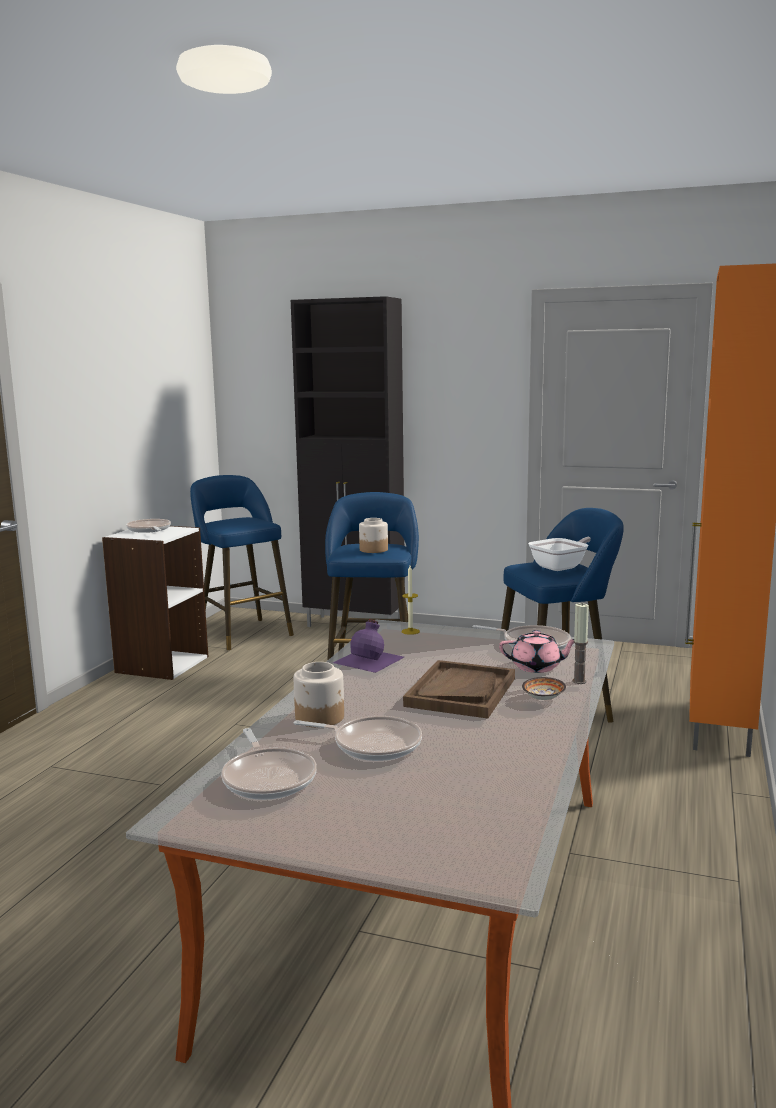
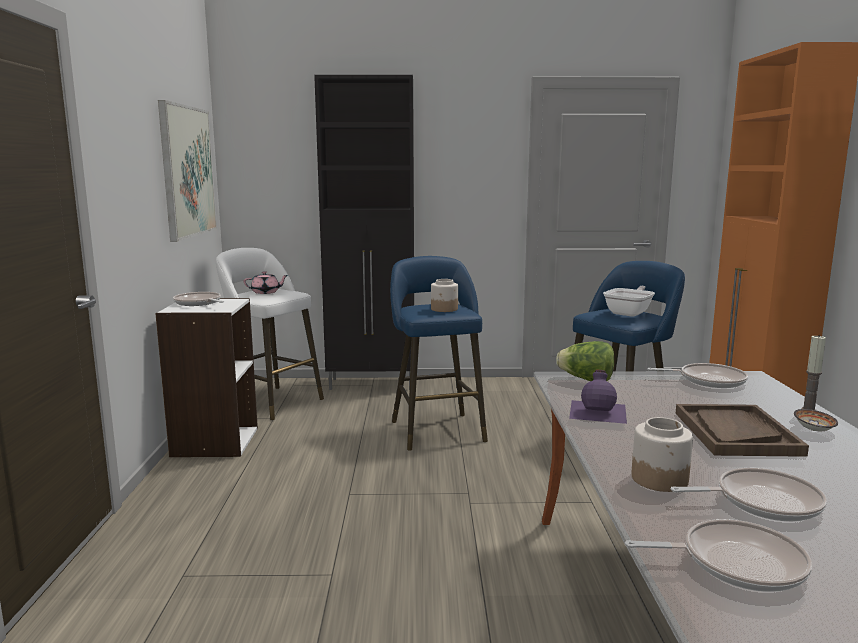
camera: 20 degrees left, 0 degrees up
(164, 401) = (187, 171): none -> picture
(242, 633) = (271, 401): blue stool -> white stool
(268, 778) = (735, 563): frying pan -> frying pan turned 45 degrees counterclockwise
(410, 631) = (586, 380): candle -> lettuce
(537, 667) = (752, 401): pink teapot -> pink teapot (266, 292)

